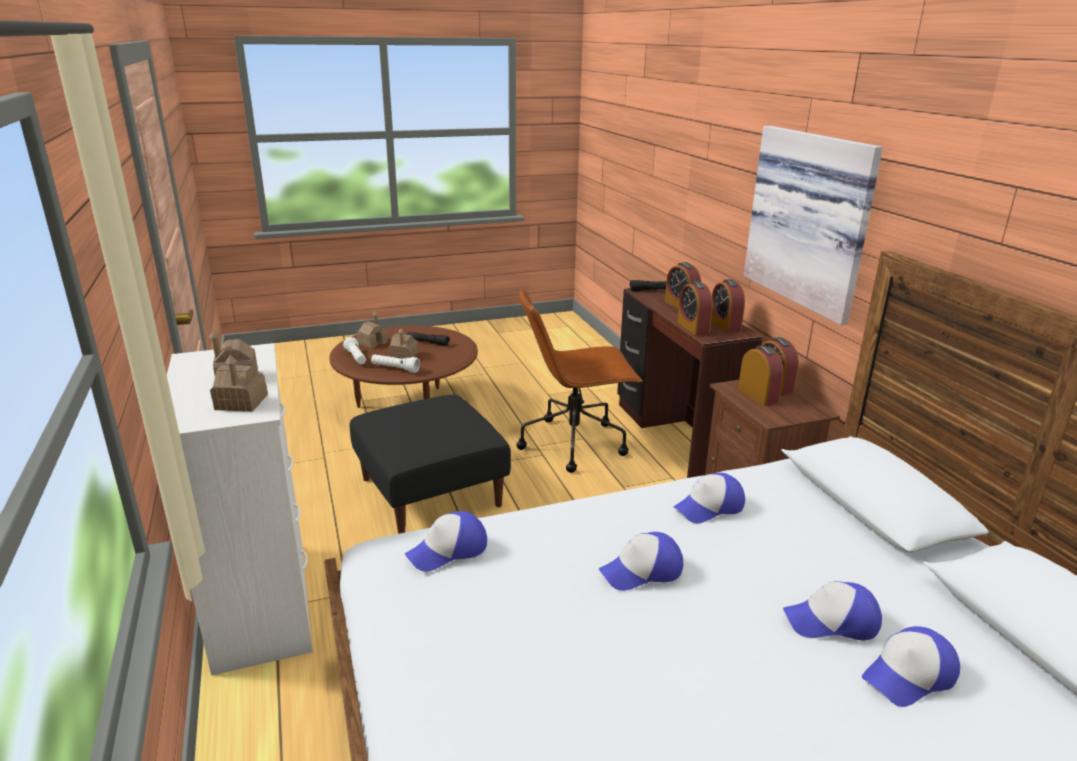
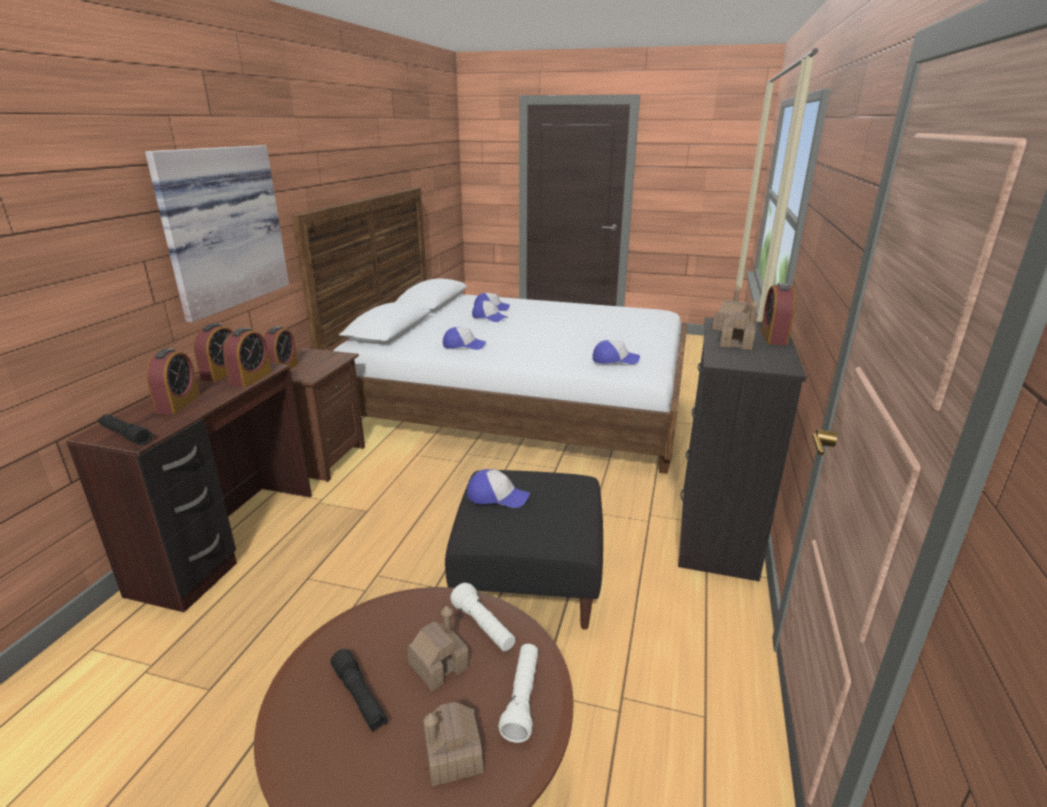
camera: 145 degrees left, 0 degrees up
(263, 602) = (716, 531): white dresser -> black dresser
(575, 443) = (325, 575): brown office chair -> none
(642, 571) = (534, 337): cap -> cap (497, 496)
(758, 395) = (309, 367): alarm clock -> alarm clock (773, 337)

